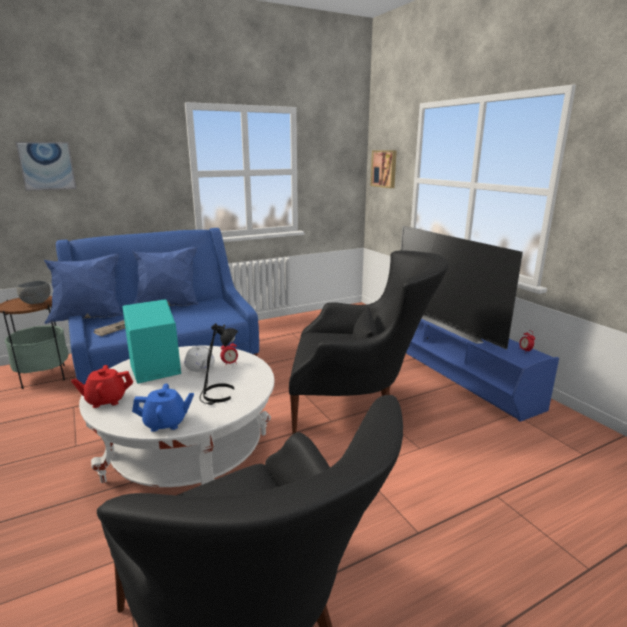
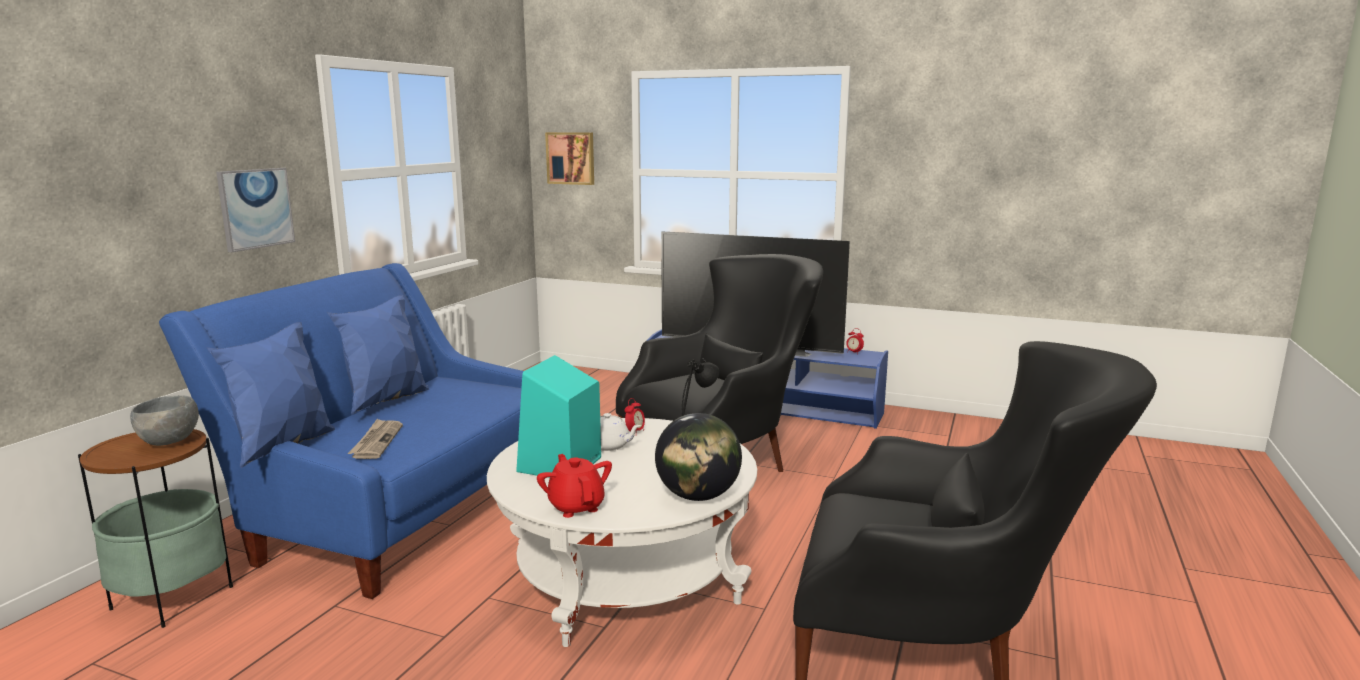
camera: 40 degrees left, 5 degrees down
(47, 166) = (106, 170): picture -> picture (255, 208)
(106, 400) = (576, 506): red teapot -> red teapot turned 120 degrees clockwise
(166, 423) = (697, 496): blue teapot -> globe

